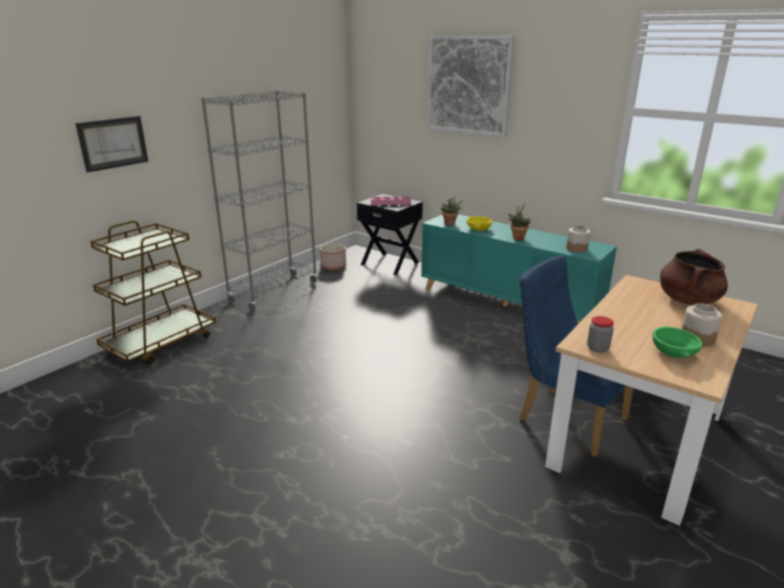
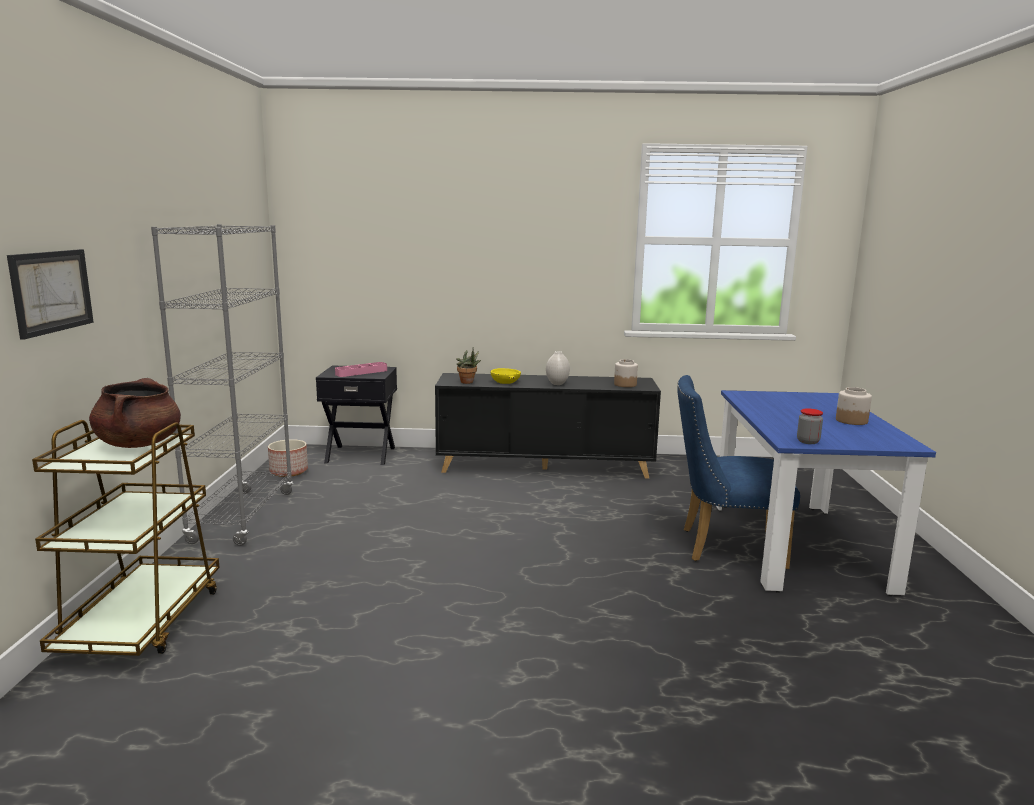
camera: 35 degrees left, 10 degrees down
(468, 85) = (453, 220): picture -> none
(508, 304) = (545, 466): turquoise cabinet -> black cabinet
(517, 237) = (557, 384): potted plant -> white vase
(638, 440) = (797, 545): beige dining table -> blue dining table
(672, 351) = (855, 432): green bowl -> none
(688, 300) = (796, 398): brown cooking pot -> brown cooking pot (139, 444)

